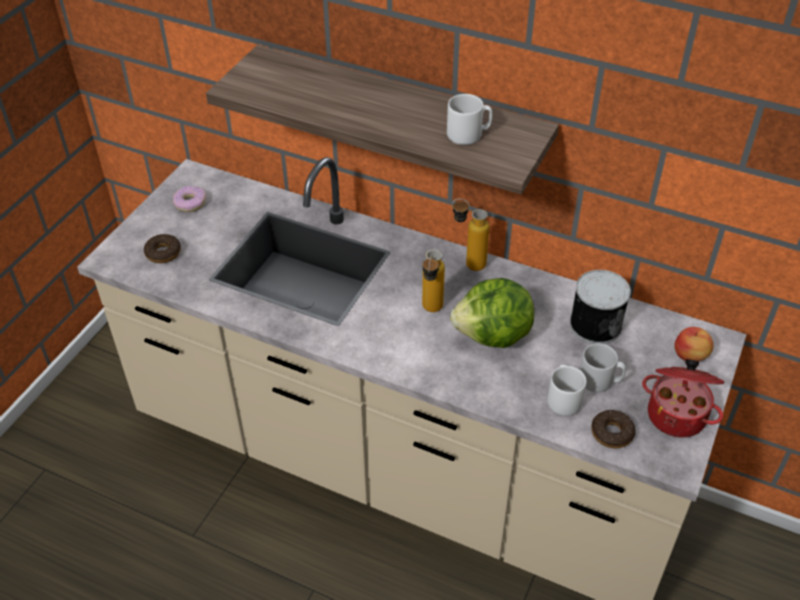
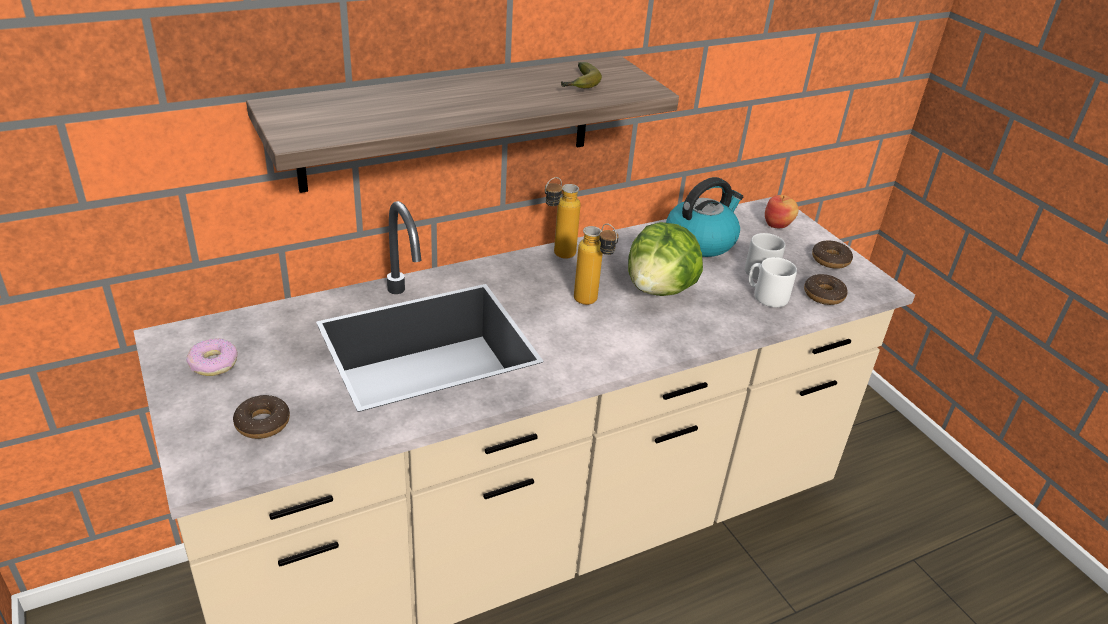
camera: 55 degrees left, 10 degrees down
(468, 135) = (580, 84): white mug -> banana
(594, 324) = (701, 241): can -> kettle
(677, 414) = (830, 260): cooking pot -> donut

